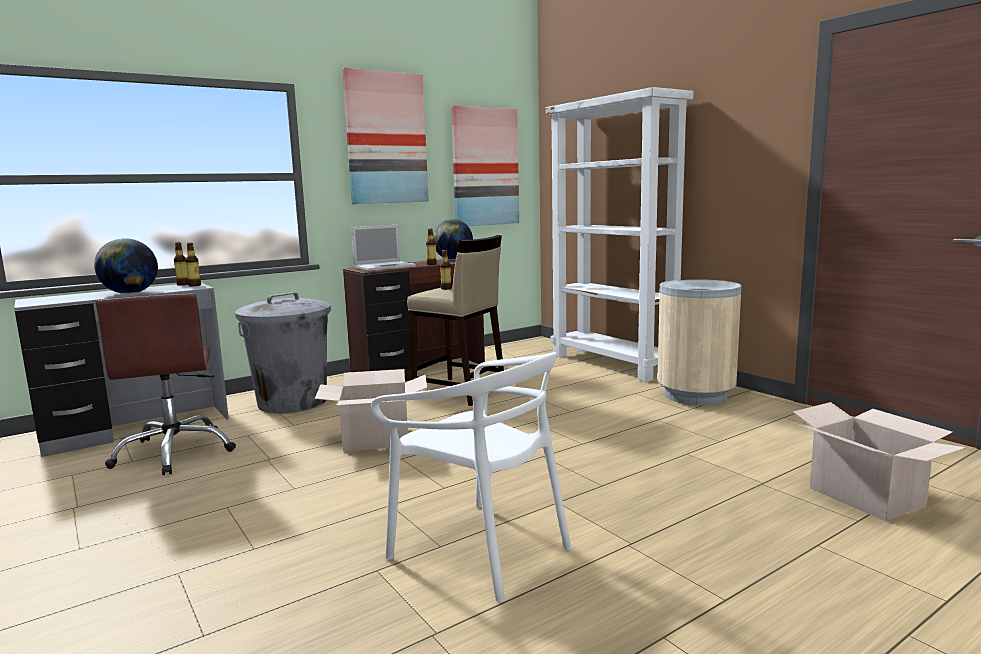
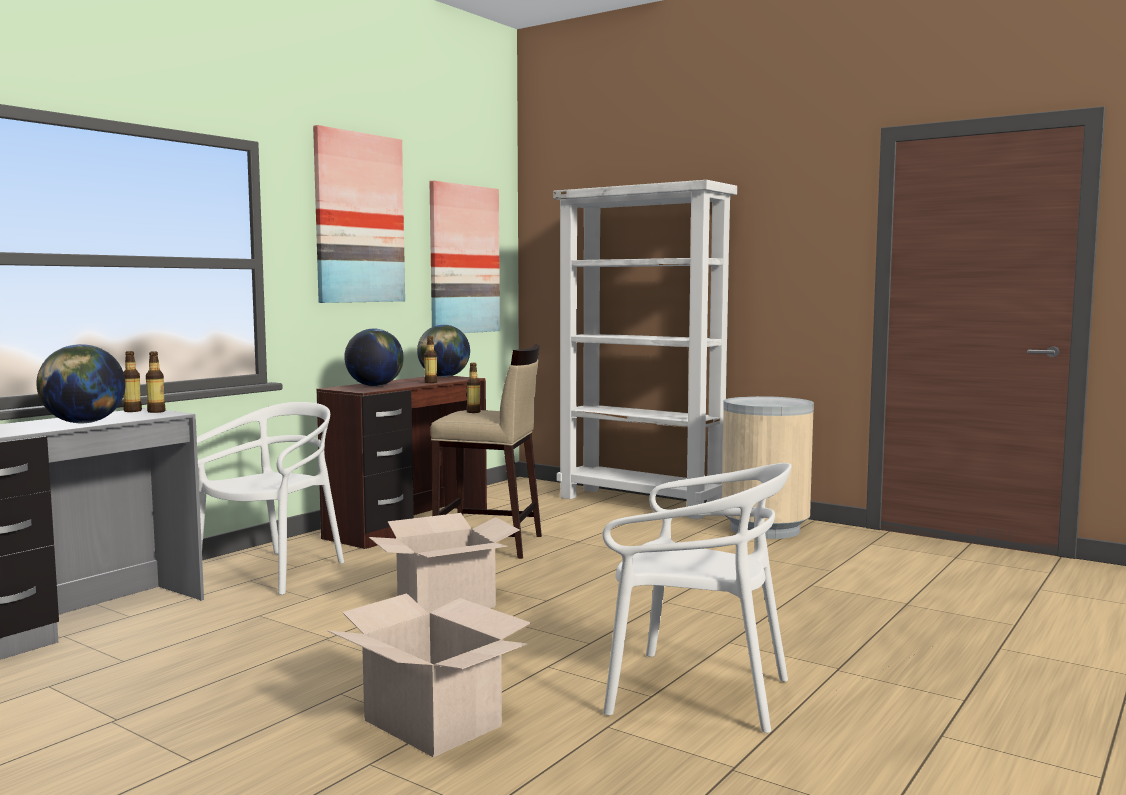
camera: 20 degrees left, 5 degrees down
(175, 452) = (177, 644): brown office chair -> none
(293, 402) = (273, 572): grey trash can -> white chair
(385, 267) = (374, 386): laptop -> globe
(865, 496) = (1003, 605): cardboard box -> cardboard box (431, 723)

